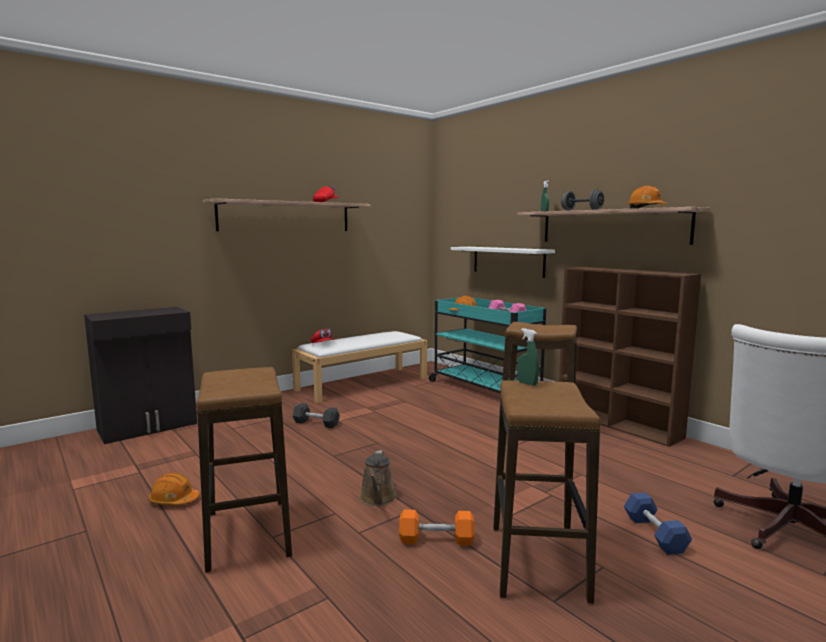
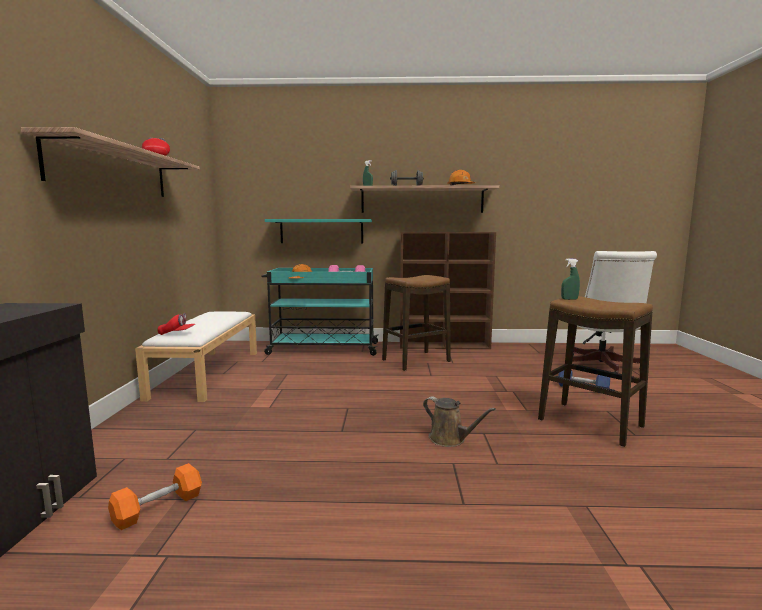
camera: 50 degrees left, 0 degrees up
(174, 500) = (302, 545): orange hard hat -> none
(248, 534) = (443, 515): stool -> none
(316, 423) = (254, 416): grey dumbbell -> none
(436, 540) = (536, 441): orange dumbbell -> orange dumbbell (158, 508)
(508, 261) = (321, 231): white shelf -> turquoise shelf

